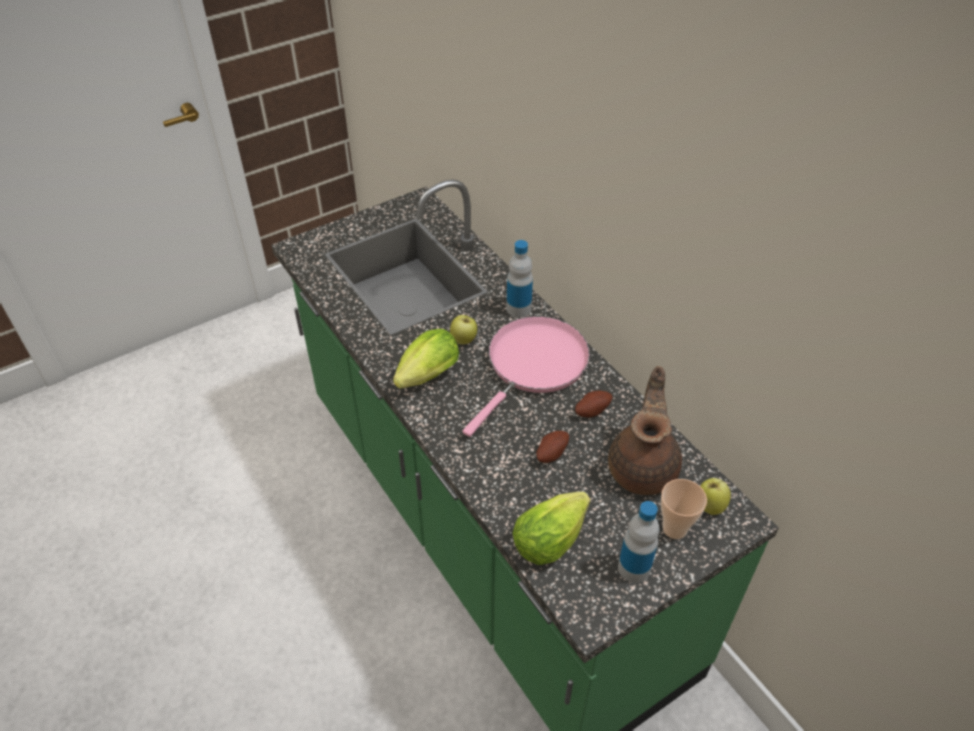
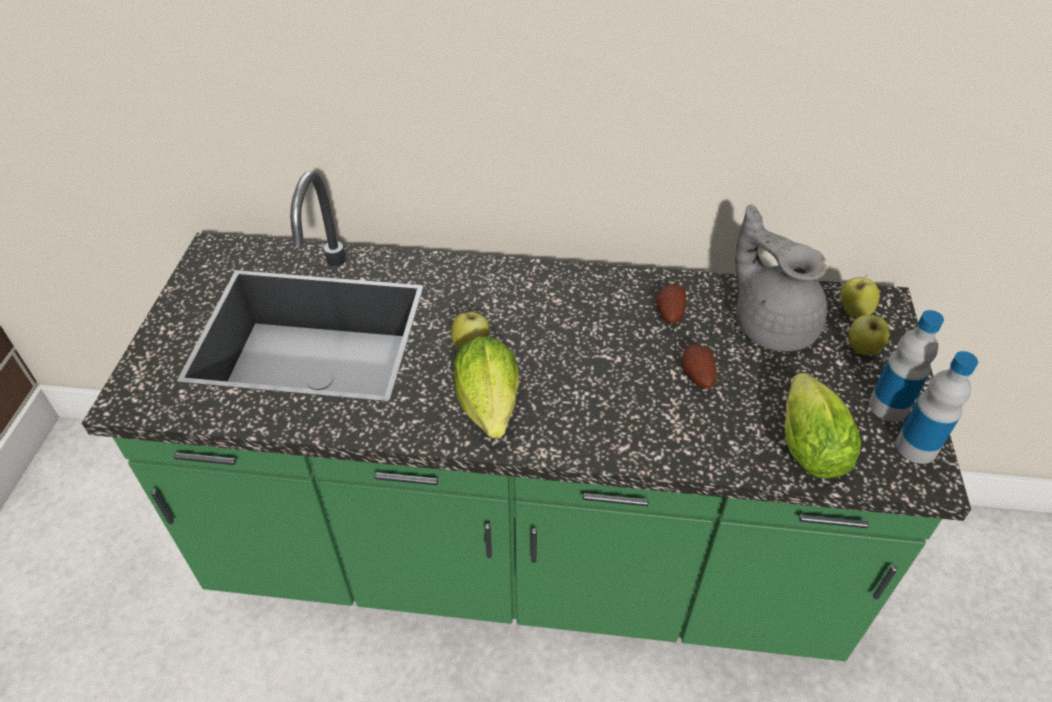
camera: 50 degrees left, 0 degrees up
(518, 308) = (475, 278): bottle -> bottle (916, 447)
(533, 365) = (566, 316): pink frying pan -> none
(643, 467) = (772, 324): brown teapot -> grey teapot
(674, 528) = (862, 350): cup -> apple

